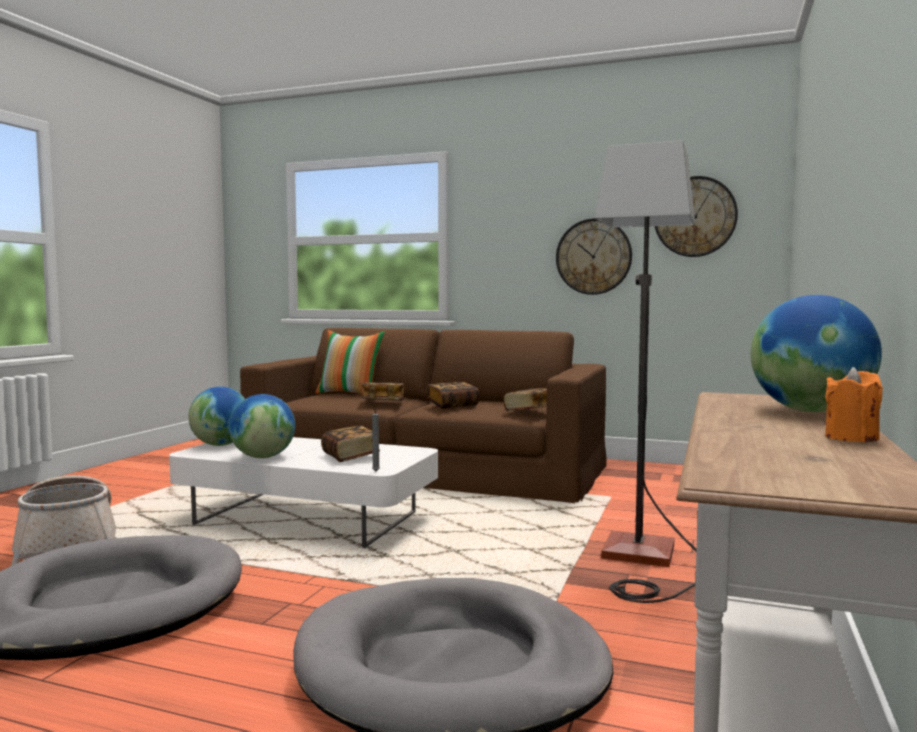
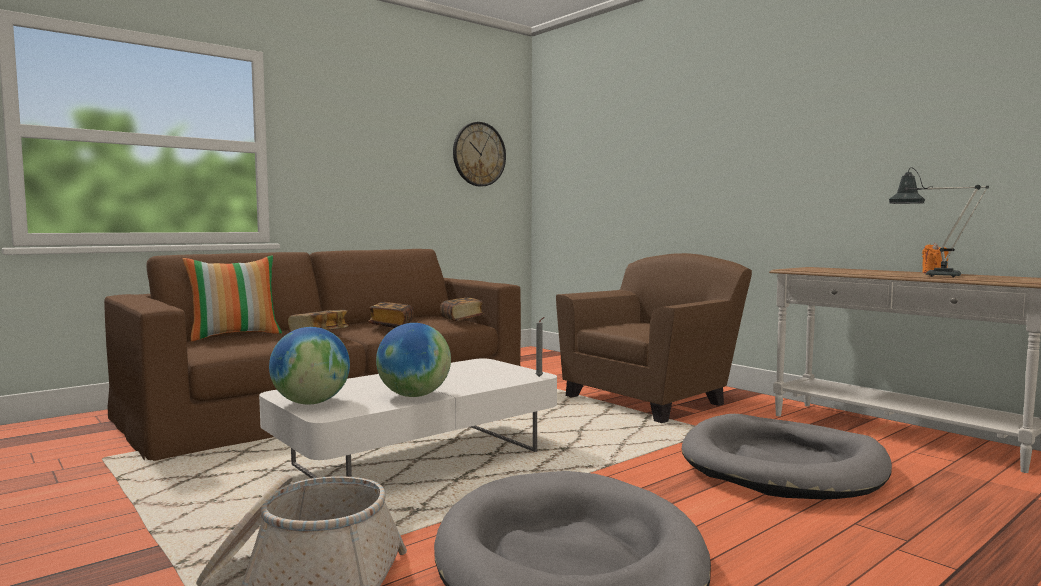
camera: 60 degrees left, 0 degrees up
(350, 457) = (469, 376): book -> none
(593, 256) = (409, 181): wall clock -> none
(643, 560) = (651, 399): floor lamp -> brown armchair
(744, 437) = (933, 276): none -> table lamp
(810, 411) = (856, 270): globe -> none

